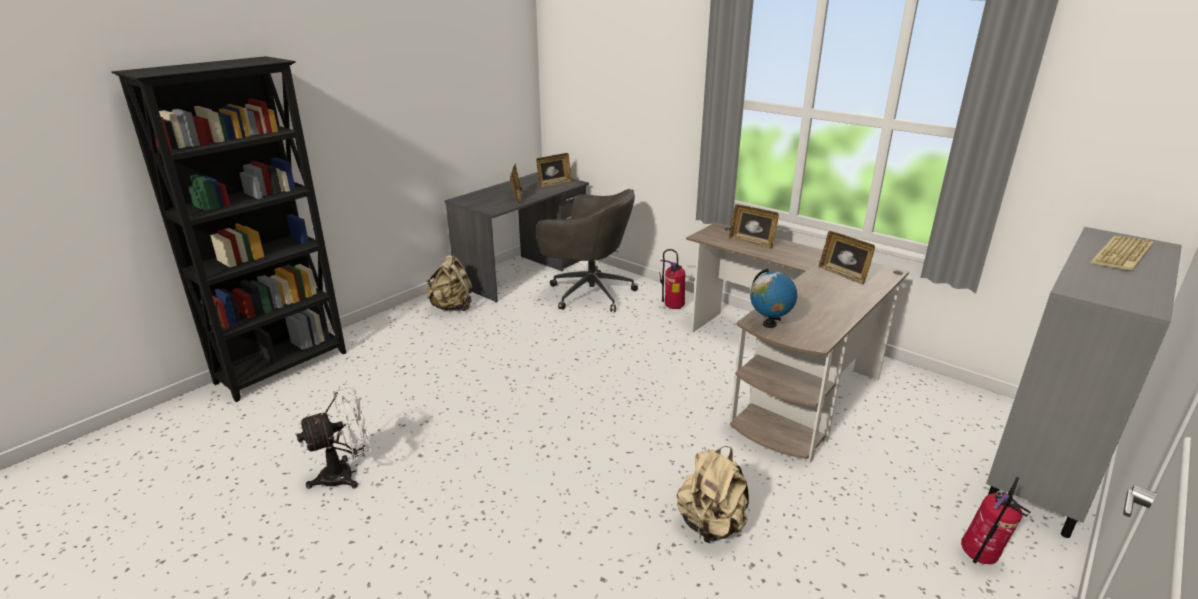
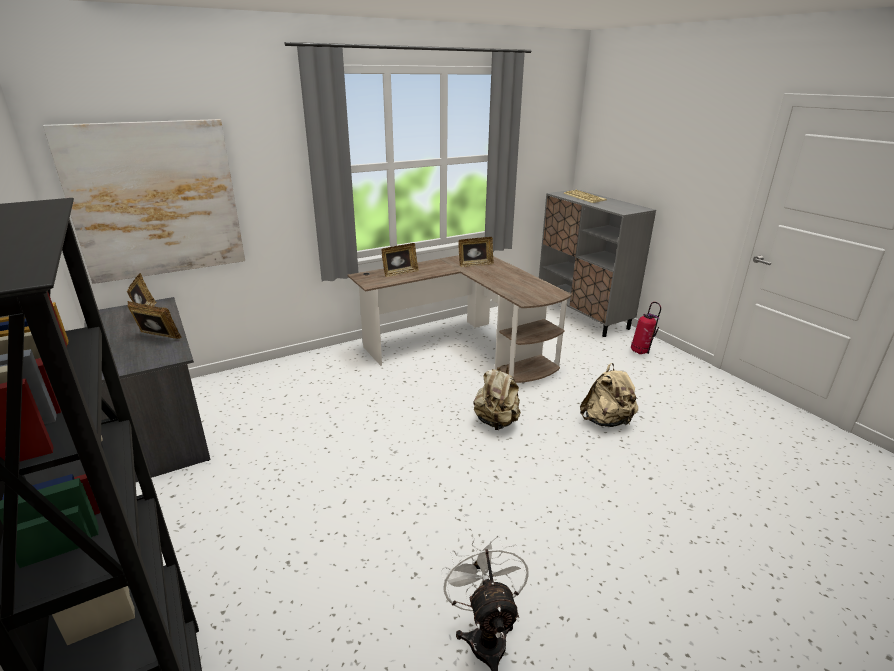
camera: 70 degrees left, 0 degrees up
(452, 307) = (181, 498): beige backpack -> beige backpack (496, 422)
(588, 293) = (261, 396): grey office chair -> none
(596, 98) = (156, 200): none -> picture
(672, 307) = (335, 363): fire extinguisher -> none
(769, 324) = (530, 298): globe -> none

